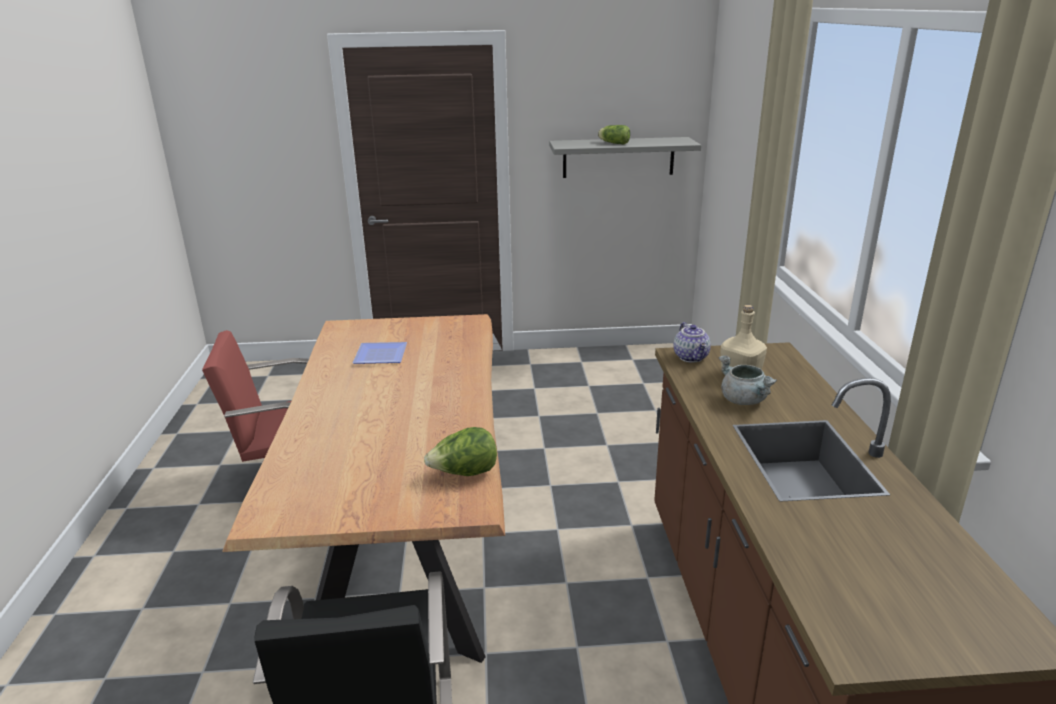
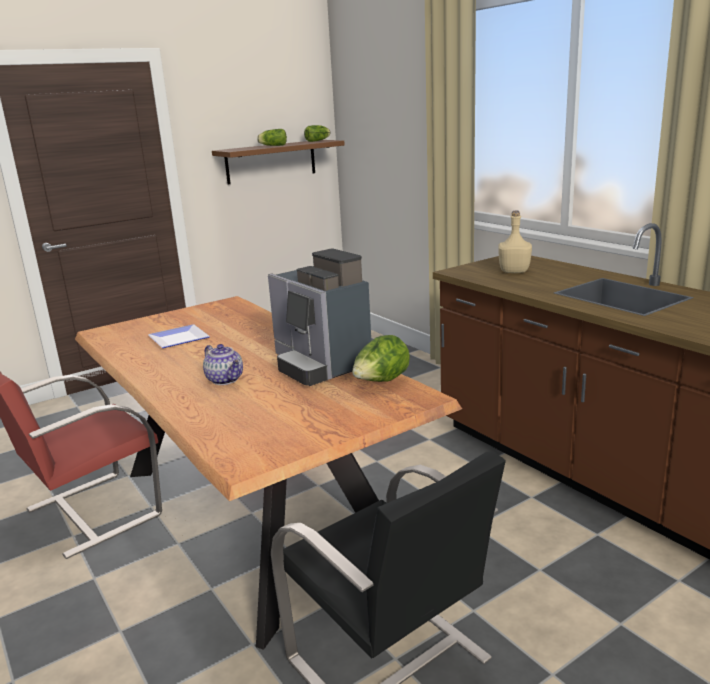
camera: 30 degrees left, 5 degrees down
(444, 430) = (320, 365): none -> coffee machine
(618, 157) = (271, 161): grey shelf -> brown shelf
(676, 140) = (318, 141): none -> lettuce
(691, 357) = (466, 270): teapot -> teapot (226, 380)
(744, 400) = (538, 281): grey cooking pot -> none

